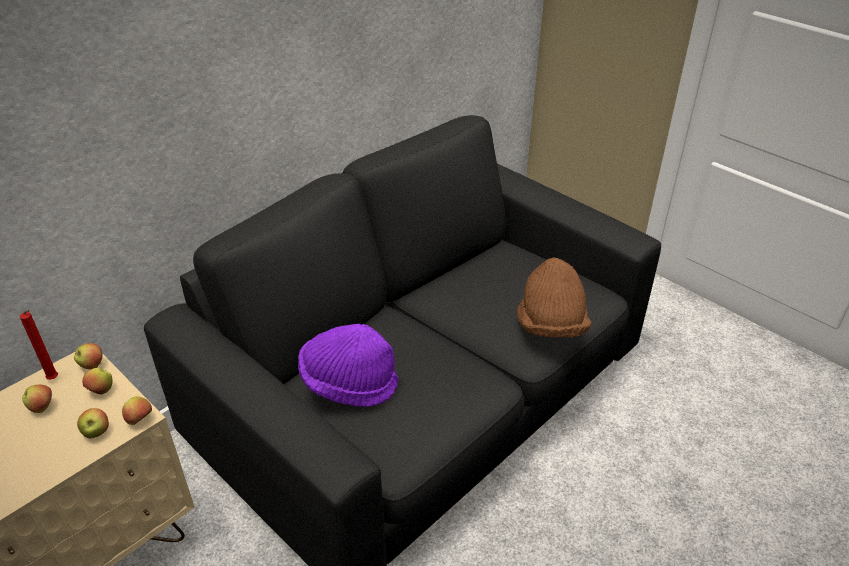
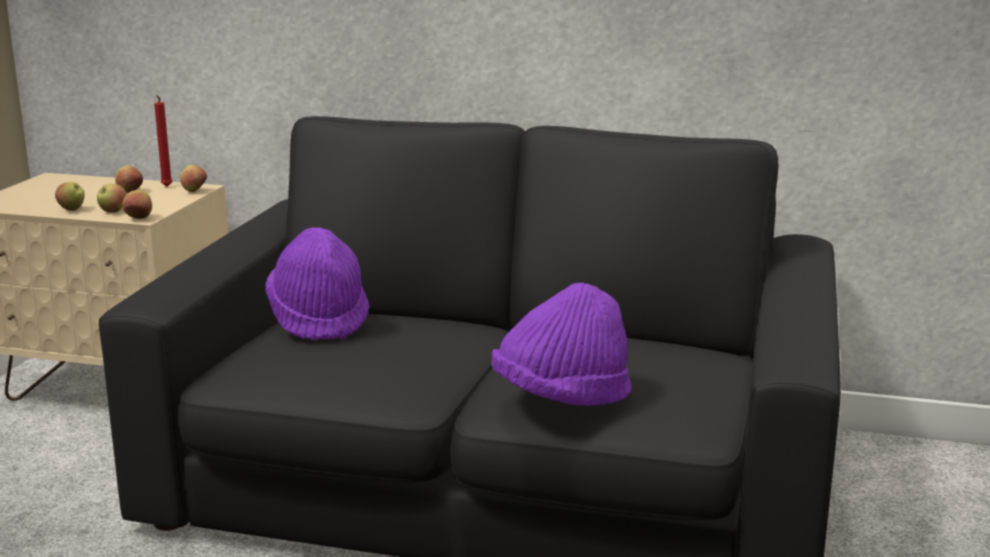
camera: 60 degrees right, 20 degrees down
(101, 391) = (165, 201): apple -> apple (72, 210)
(551, 325) = (561, 398): brown hat -> purple hat

